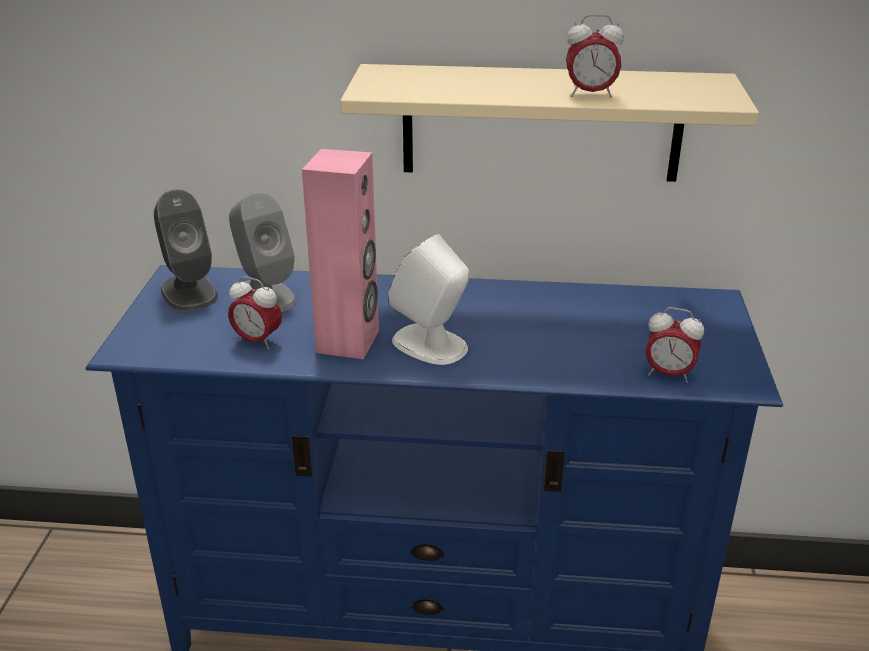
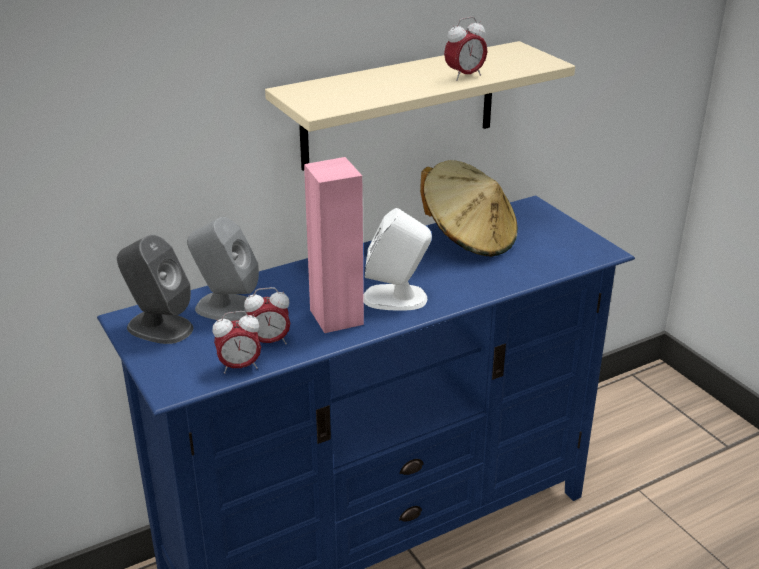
camera: 35 degrees left, 0 degrees up
(591, 311) = (469, 239): none -> beige hat
(668, 374) = (559, 262): alarm clock -> alarm clock (239, 367)

